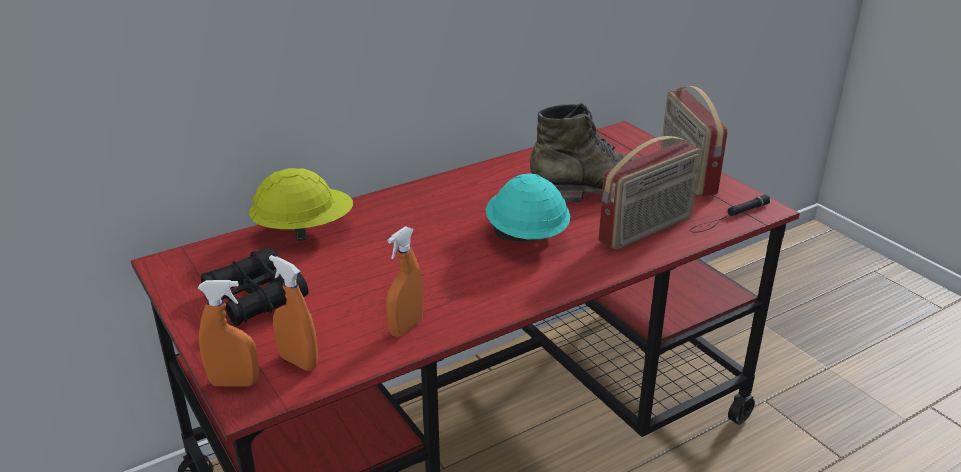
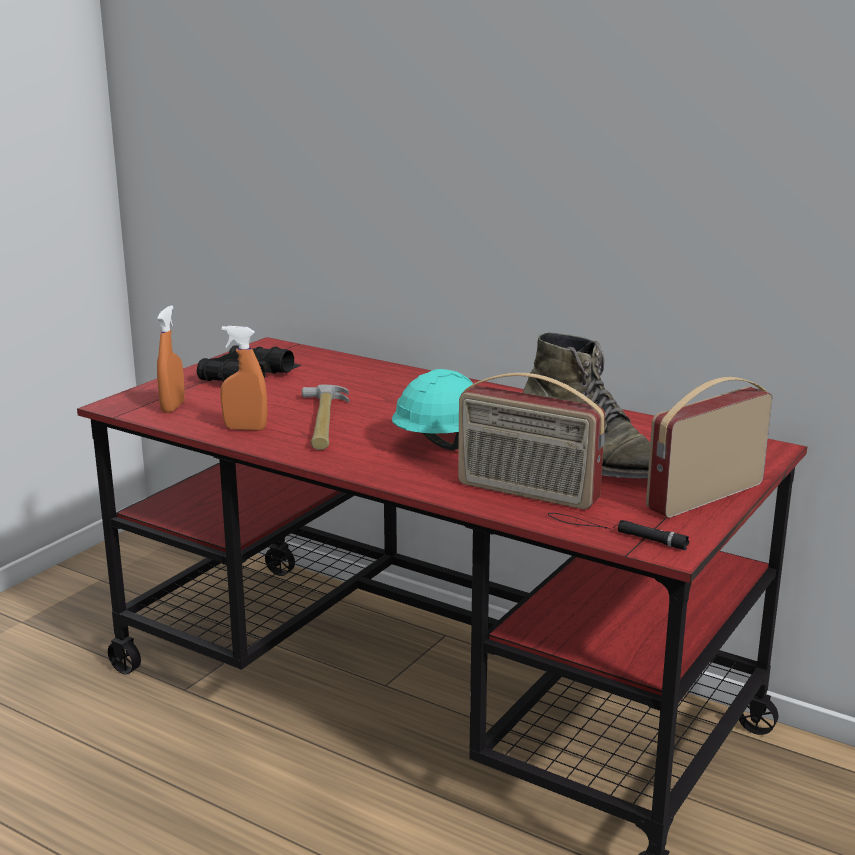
camera: 65 degrees right, 10 degrees down
(234, 383) = (135, 396): orange spray bottle -> none
(304, 230) = (362, 369): yellow hard hat -> none
(426, 281) = (323, 421): none -> hammer

